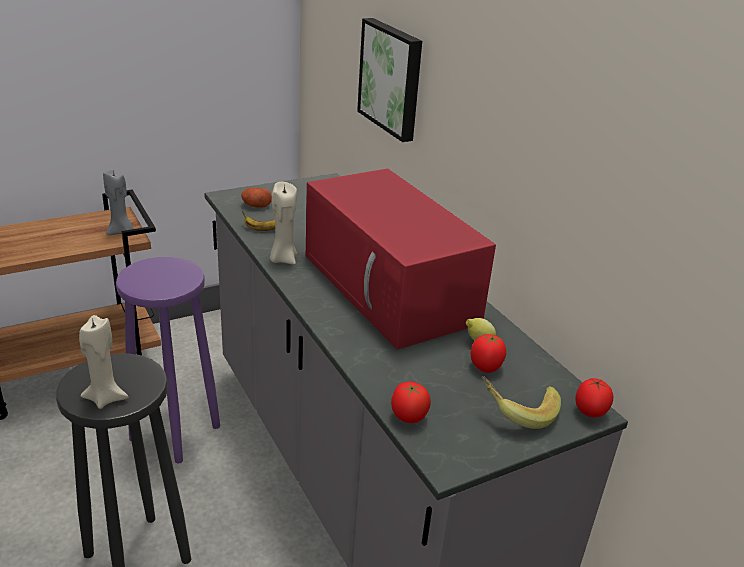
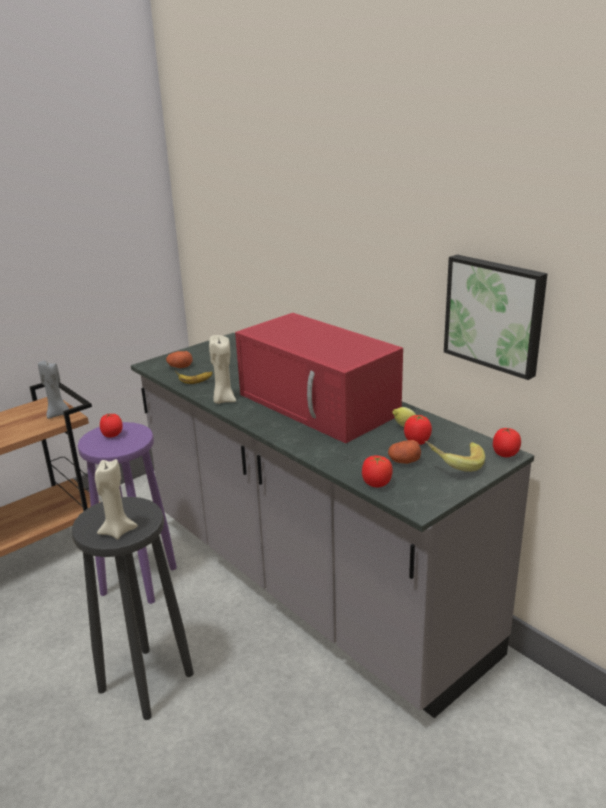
camera: 10 degrees left, 5 degrees down
(159, 272) = (113, 435): none -> tomato
(392, 78) = (277, 242): picture -> picture (495, 314)
(457, 392) = (404, 461): none -> potato

